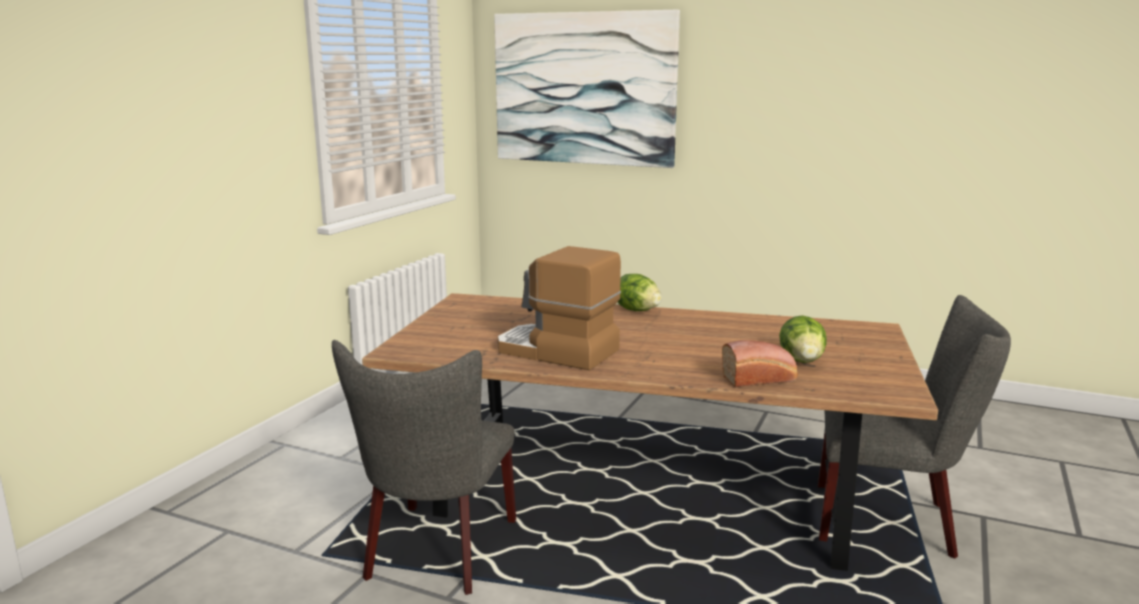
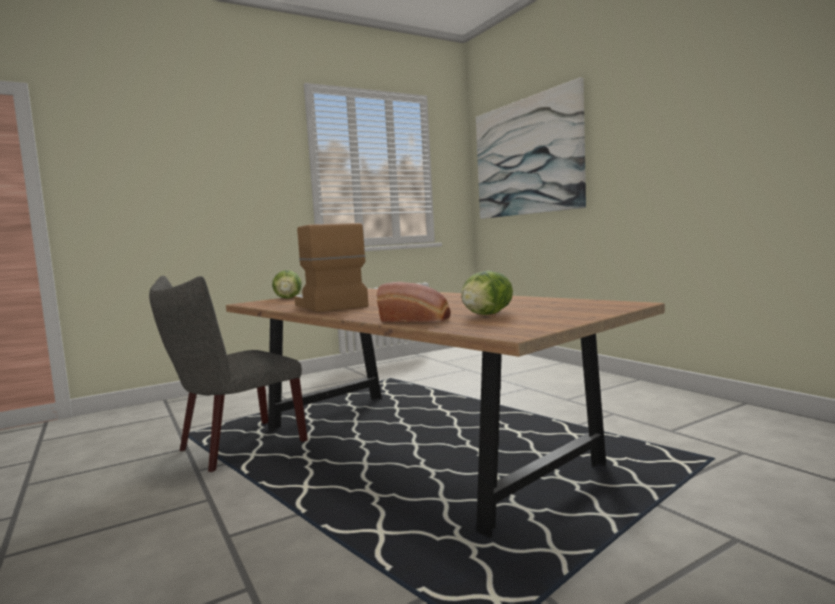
camera: 35 degrees right, 10 degrees down
(637, 310) = (447, 294): lettuce -> lettuce (288, 298)
(893, 522) = (609, 515): grey chair -> none

